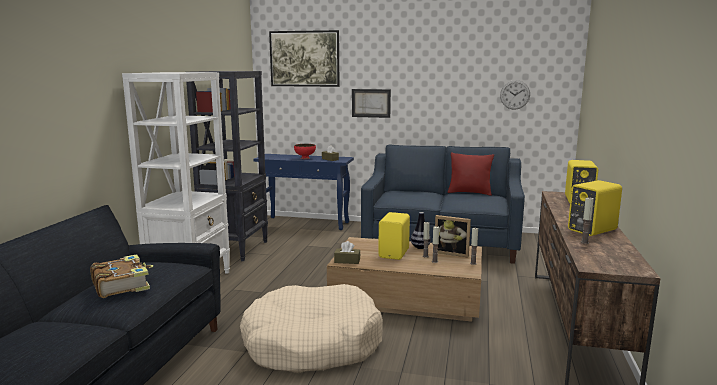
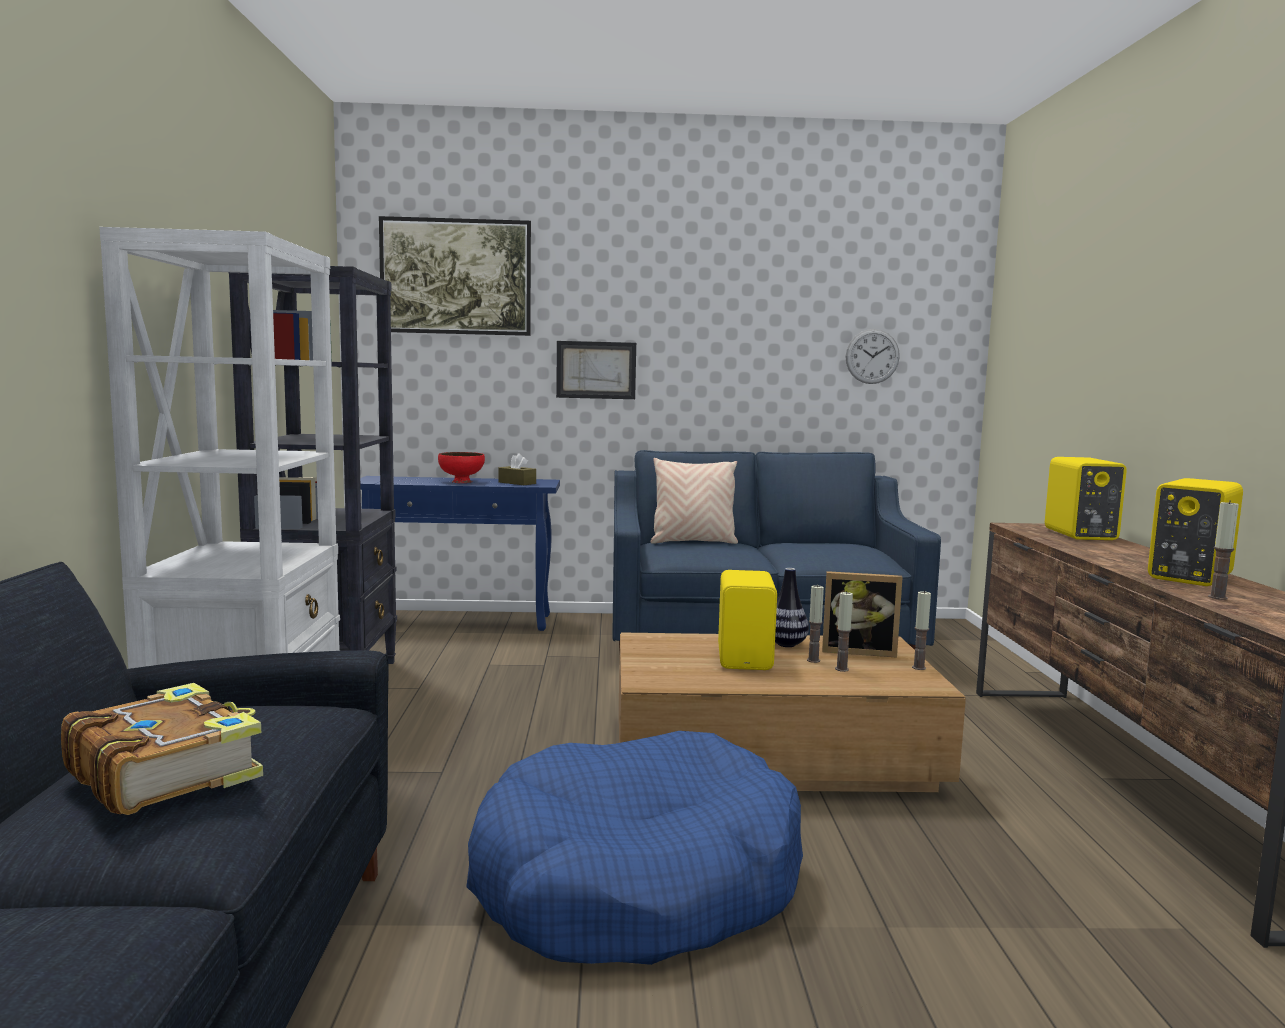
camera: 15 degrees left, 5 degrees down
(312, 343) = (636, 882): beige dog bed -> blue dog bed
(347, 261) = (660, 680): brown tissue box -> none
(409, 191) = (693, 542): none -> beige pillow
(469, 193) = (809, 541): red pillow -> none

